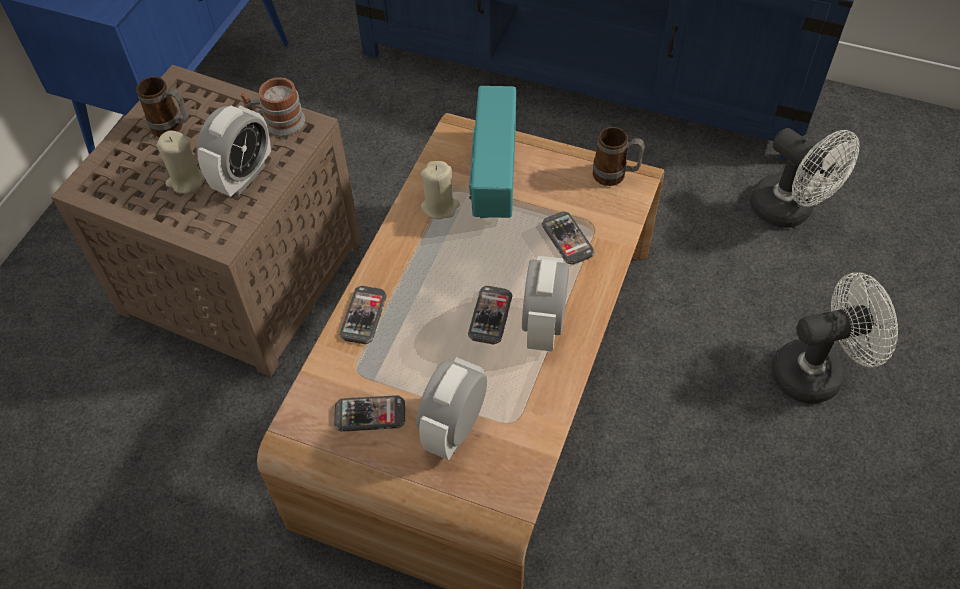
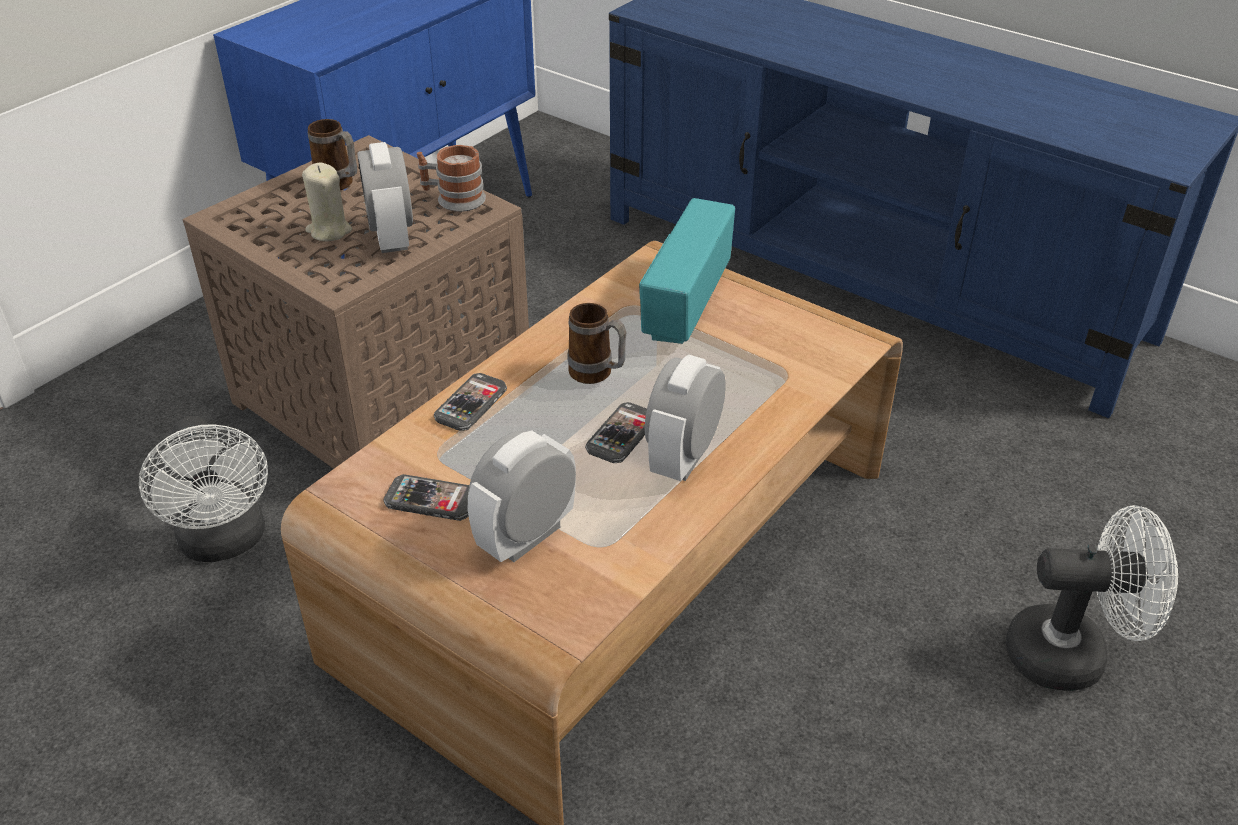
camera: 15 degrees right, 15 degrees down
(243, 176) = (392, 237): alarm clock -> alarm clock turned 120 degrees clockwise
(440, 206) = (609, 321): beige candle -> none
(567, 239) = (750, 380): phone -> none
(615, 176) = (835, 331): mug -> mug (597, 375)
(790, 211) = (1086, 468): white fan -> white fan (225, 543)

